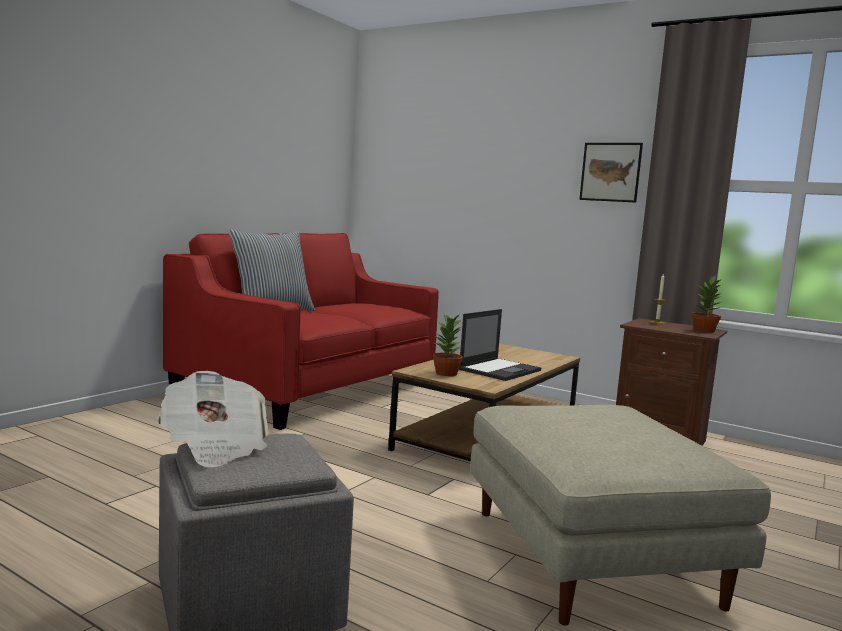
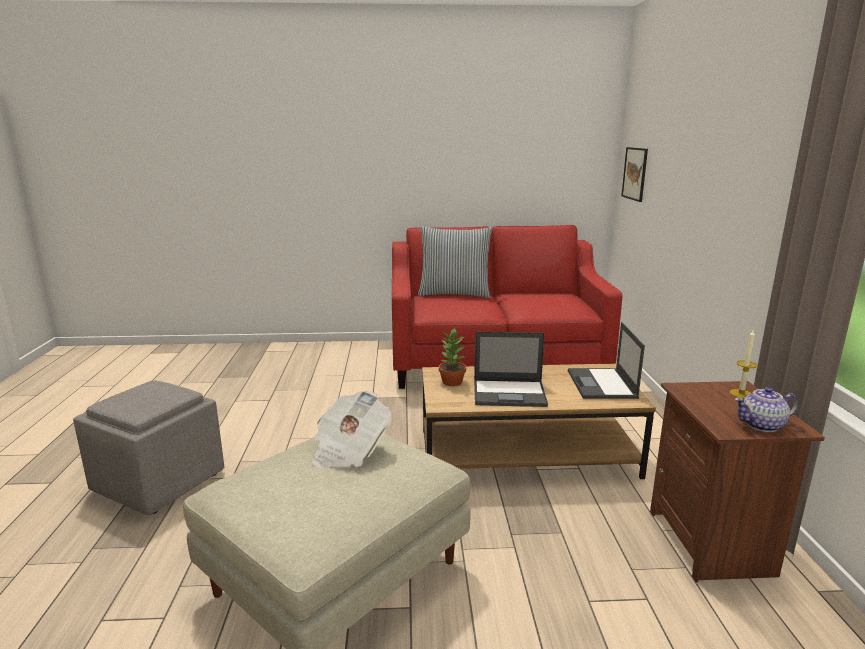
camera: 55 degrees right, 10 degrees up
(214, 446) = (148, 386): newspaper -> newspaper (349, 450)
(525, 353) = (602, 384): none -> laptop
(610, 172) = (779, 172): picture -> picture (635, 173)
(704, 331) = (762, 425): potted plant -> teapot

